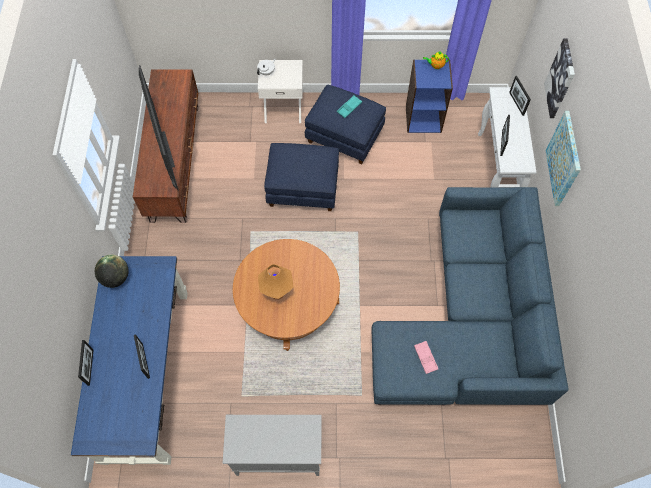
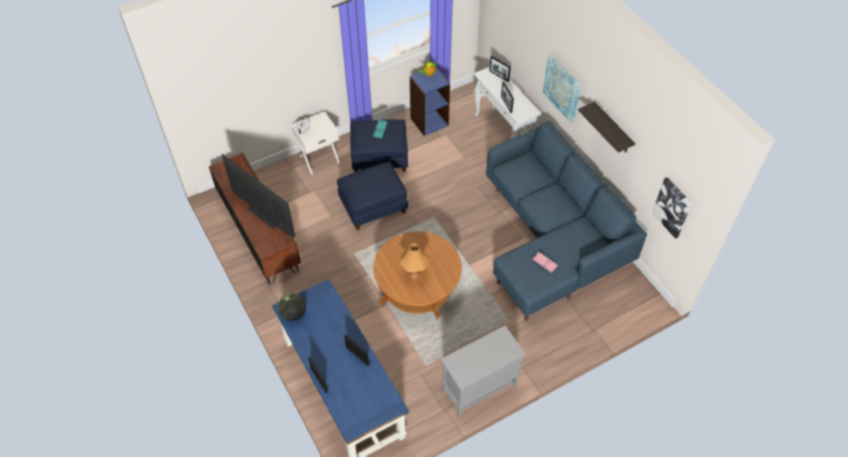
camera: 30 degrees left, 10 degrees down
(560, 79) = (531, 39): picture -> picture (672, 207)
(587, 246) = (612, 129): none -> shelf

